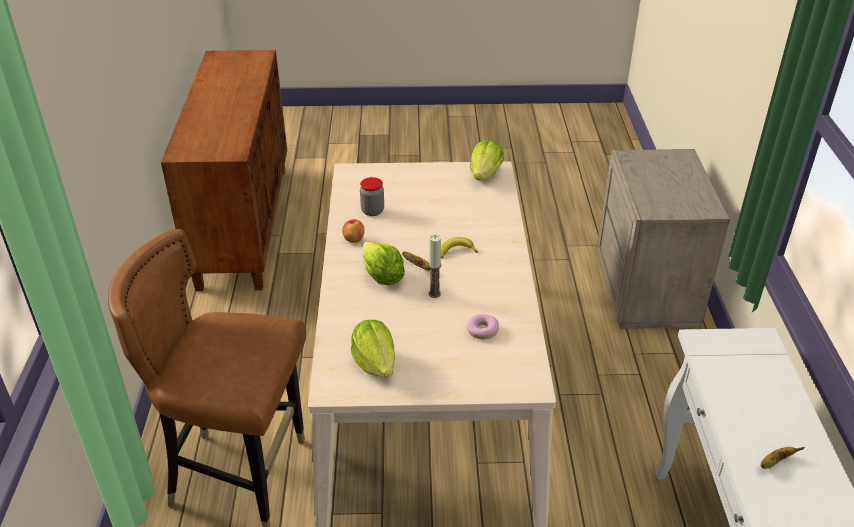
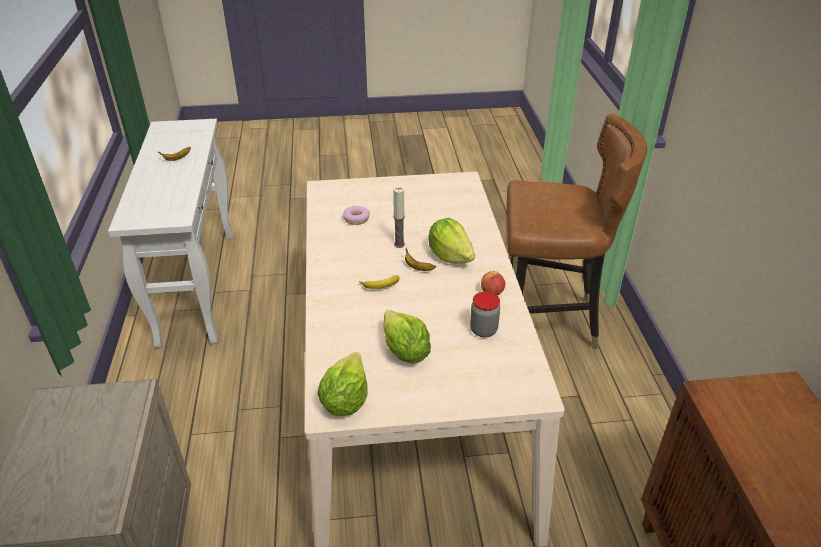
camera: 175 degrees right, 0 degrees up
(375, 363) = (438, 195): lettuce -> lettuce (405, 352)

